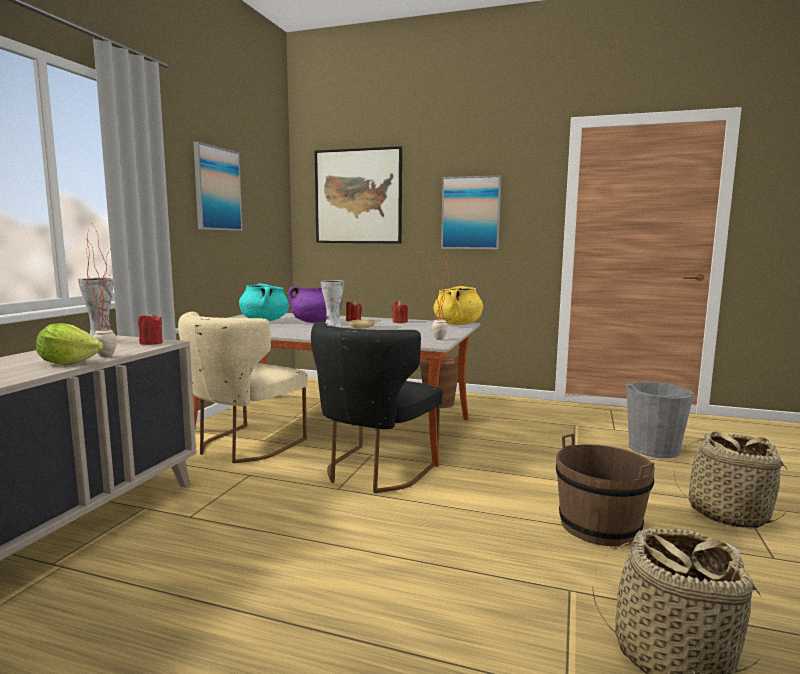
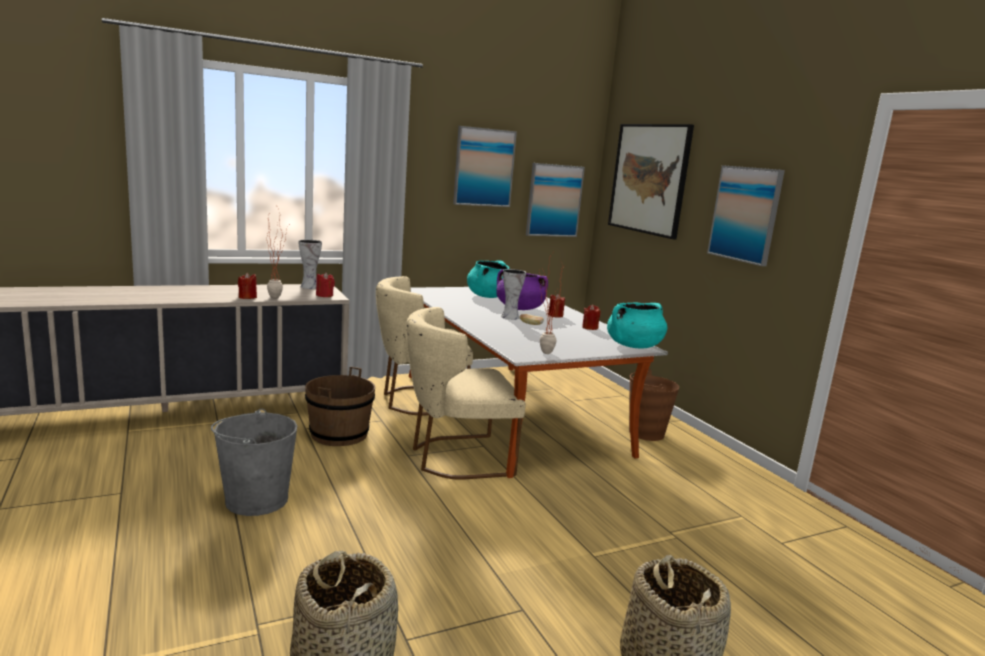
camera: 45 degrees right, 5 degrees up
(68, 363) = (247, 297): lettuce -> red candle
(267, 224) = (554, 200): none -> picture
(374, 472) = (455, 457): black chair -> beige chair
(457, 324) = (633, 346): yellow cooking pot -> turquoise cooking pot
(599, 526) = (514, 586): brown bucket -> brown bucket (339, 434)
(653, 449) = (770, 581): grey bucket -> grey bucket (256, 500)

